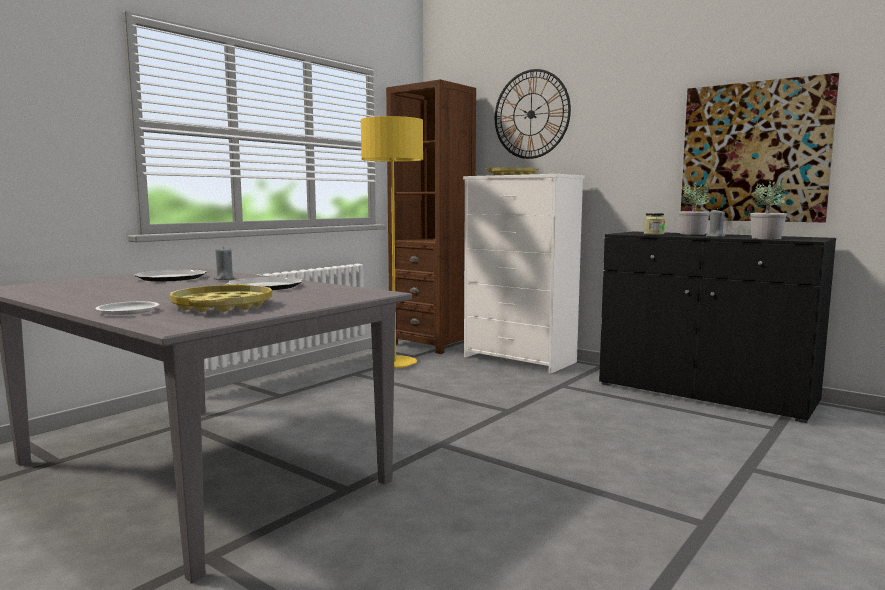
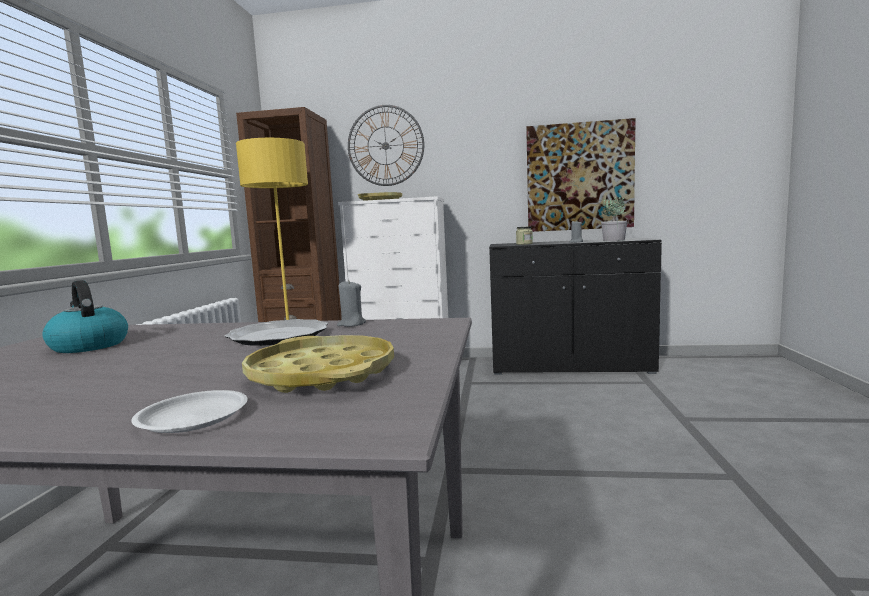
camera: 30 degrees left, 0 degrees up
(171, 278) = (88, 346): plate -> kettle
(224, 279) = (182, 335): grey candle -> grey candle (351, 324)
(692, 234) = (546, 242): potted plant -> none

